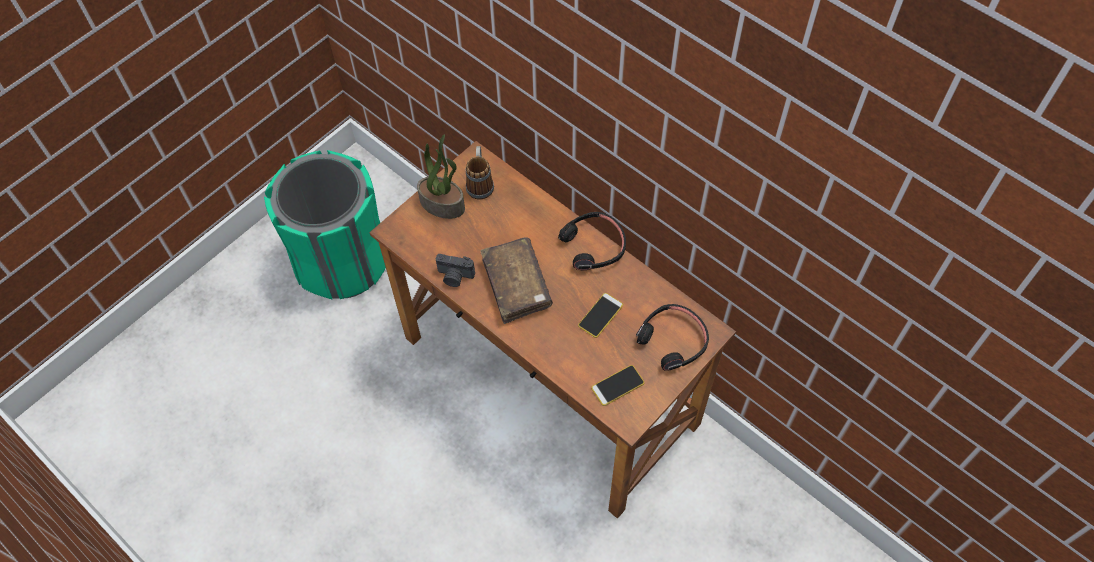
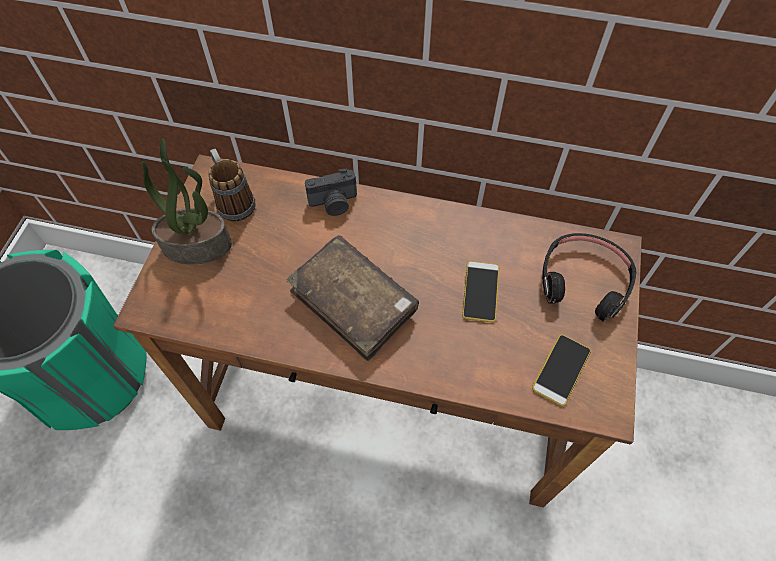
camera: 30 degrees left, 0 degrees up
(455, 277) = (266, 330): camera -> camera (334, 203)
(593, 246) = (417, 213): black headphones -> none

